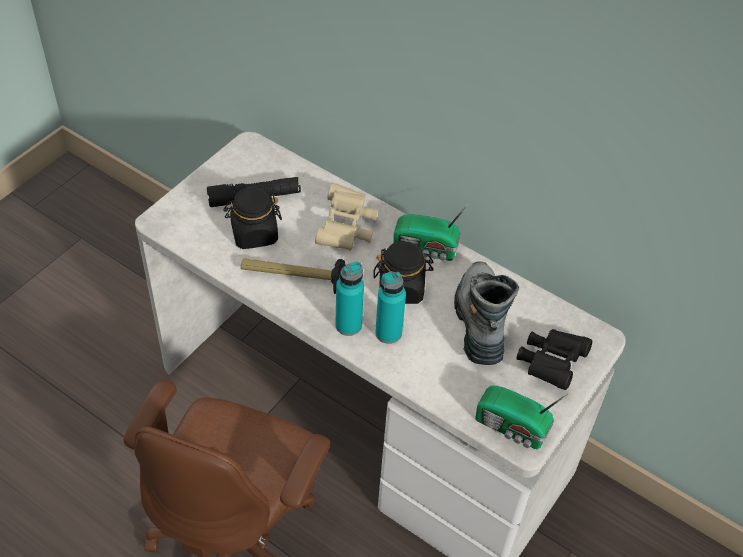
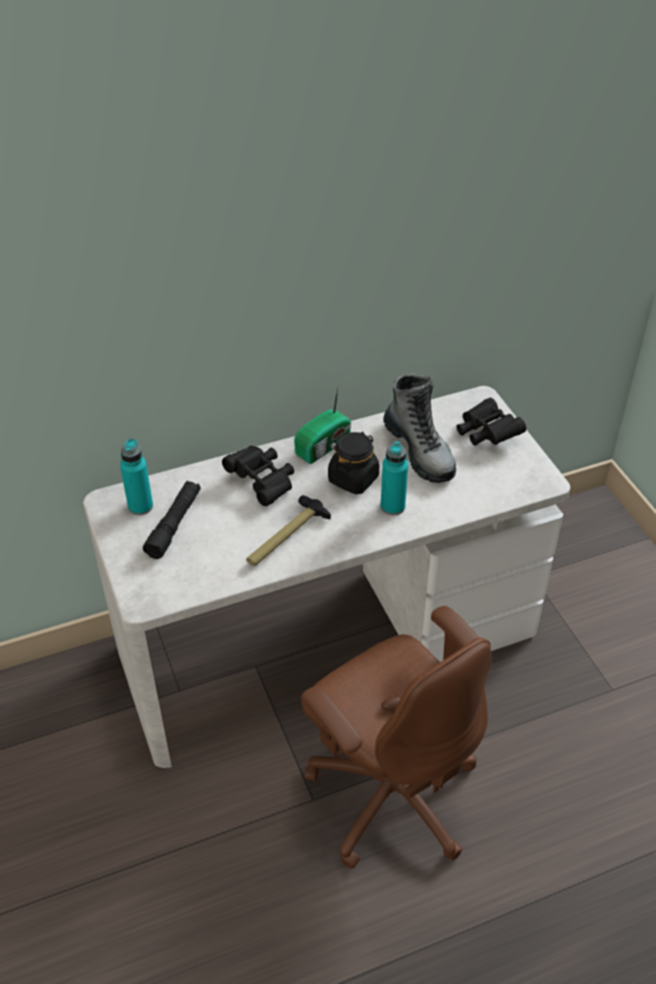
camera: 55 degrees left, 5 degrees down
(254, 234) = (217, 543): black jar -> none
(346, 229) = (263, 482): beige binoculars -> black binoculars
(348, 325) = (366, 526): turquoise bottle -> turquoise bottle (140, 506)
(480, 321) = (419, 450): boot -> boot turned 150 degrees counterclockwise
(512, 428) = (529, 480): radio -> none

